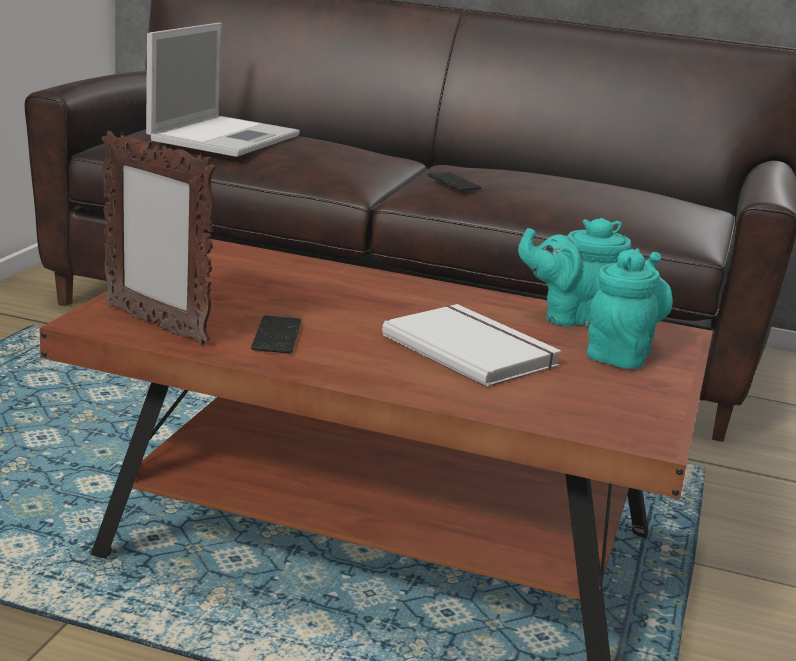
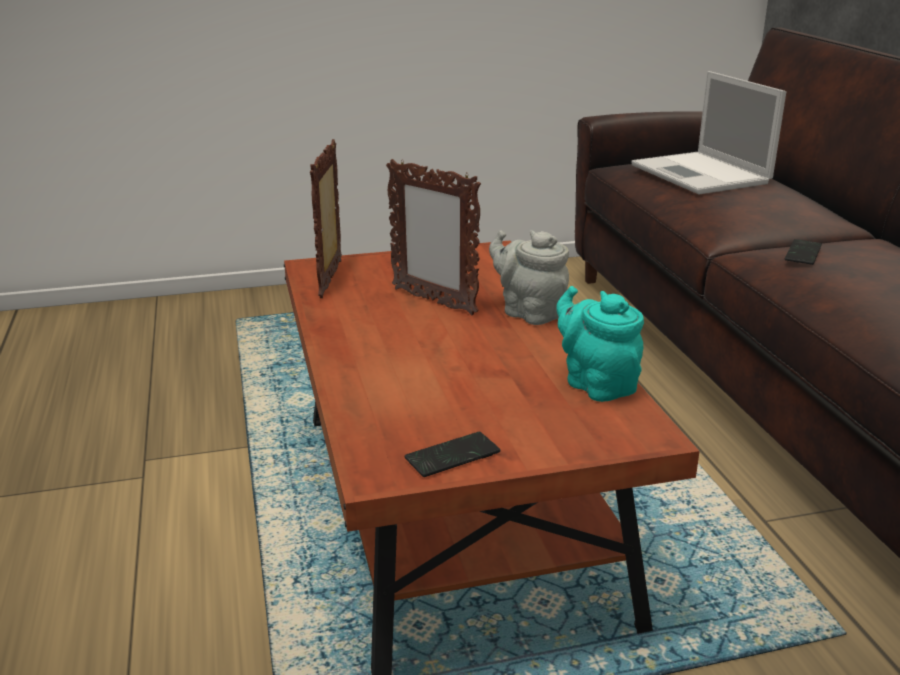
camera: 60 degrees right, 5 degrees up
(225, 137) = (701, 174): laptop -> laptop turned 75 degrees clockwise
(277, 337) = (368, 310): phone -> phone (452, 456)
(304, 308) = (433, 301): none -> picture frame
(394, 288) = (529, 312): none -> grey teapot
(472, 349) = (452, 368): white book -> none
(620, 354) = (548, 422): turquoise teapot -> none

